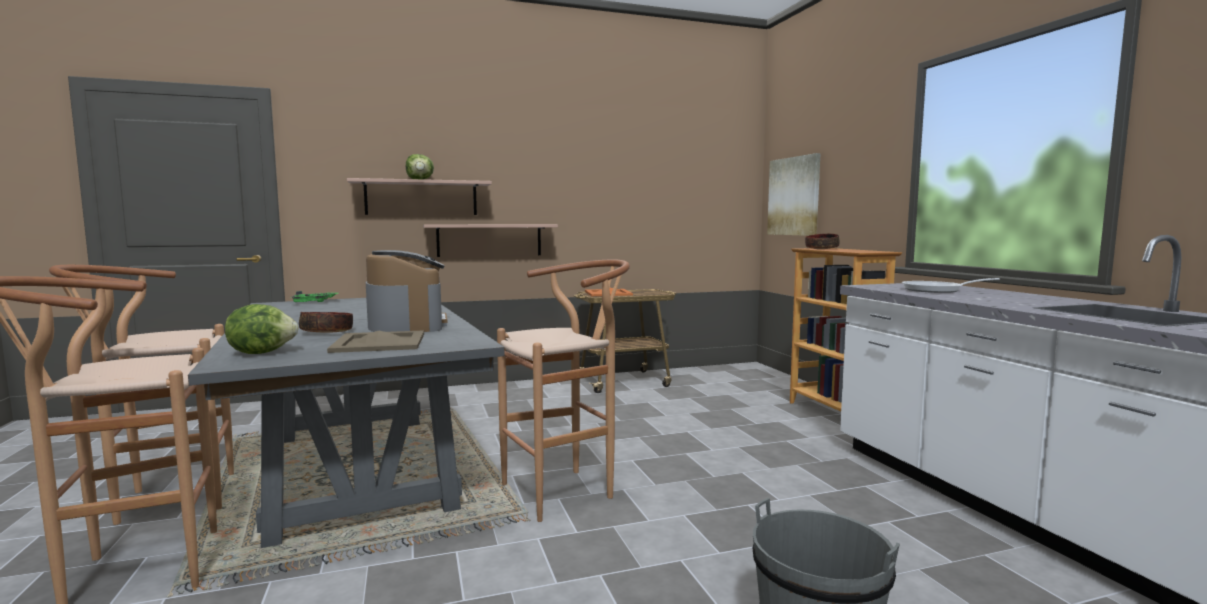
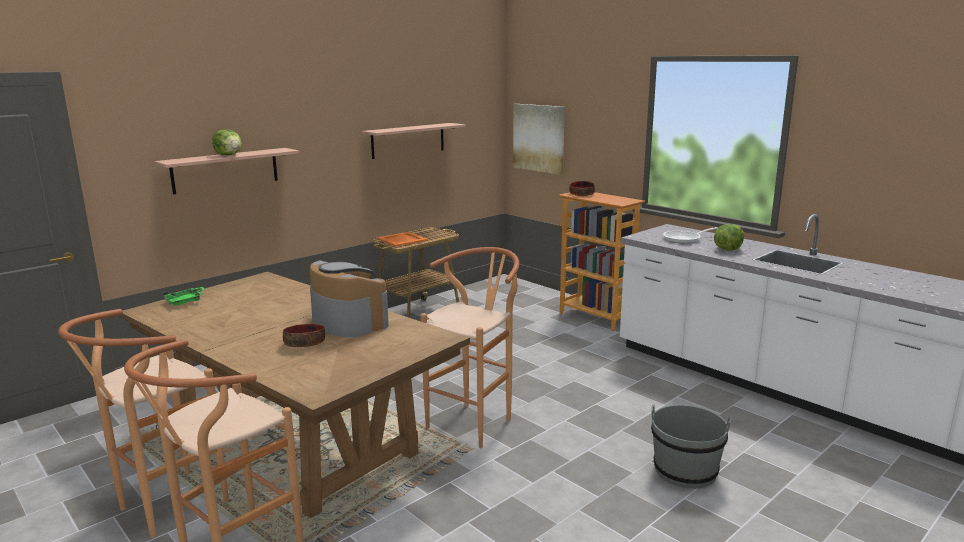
camera: 25 degrees left, 10 degrees up
(262, 352) = (311, 377): lettuce -> lettuce (727, 249)
(359, 471) = (298, 444): grey dining table -> brown dining table
(378, 342) = (373, 349): beige tray -> none
(489, 240) = (290, 202): shelf -> shelf (408, 140)

